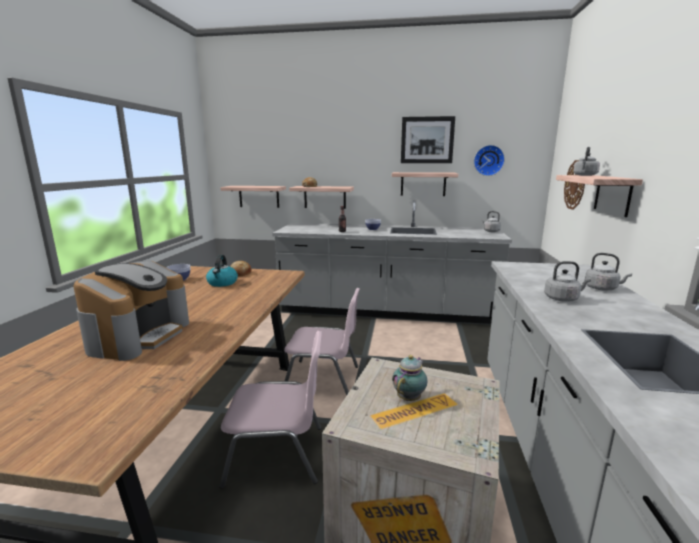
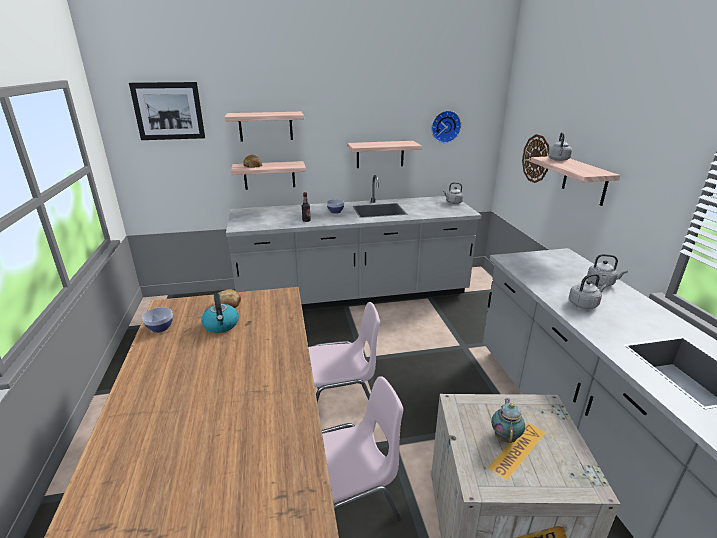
camera: 20 degrees left, 10 degrees up
(139, 335) = (201, 438): coffee machine -> none
(259, 196) = (183, 179): shelf -> shelf (265, 126)
(427, 140) = (383, 106): picture -> picture (168, 111)

